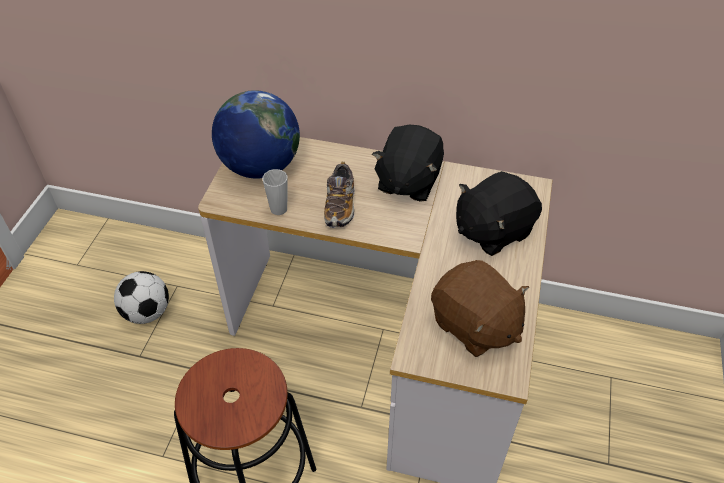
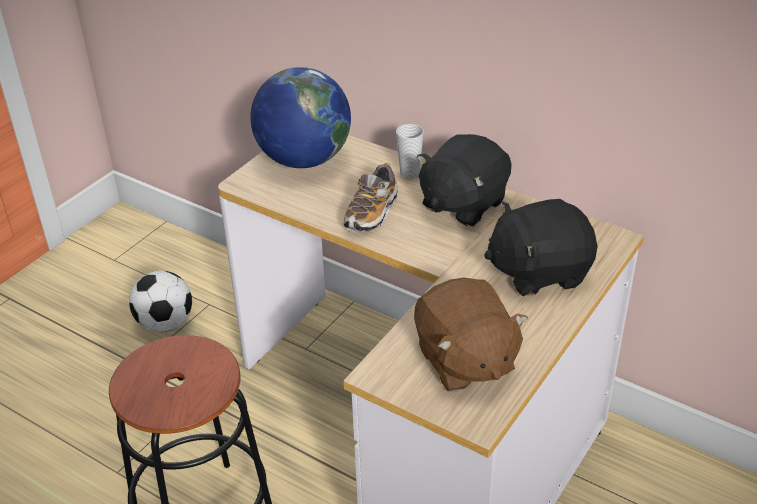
camera: 20 degrees right, 10 degrees down
(278, 209) = (302, 203): cup -> cup (409, 173)

